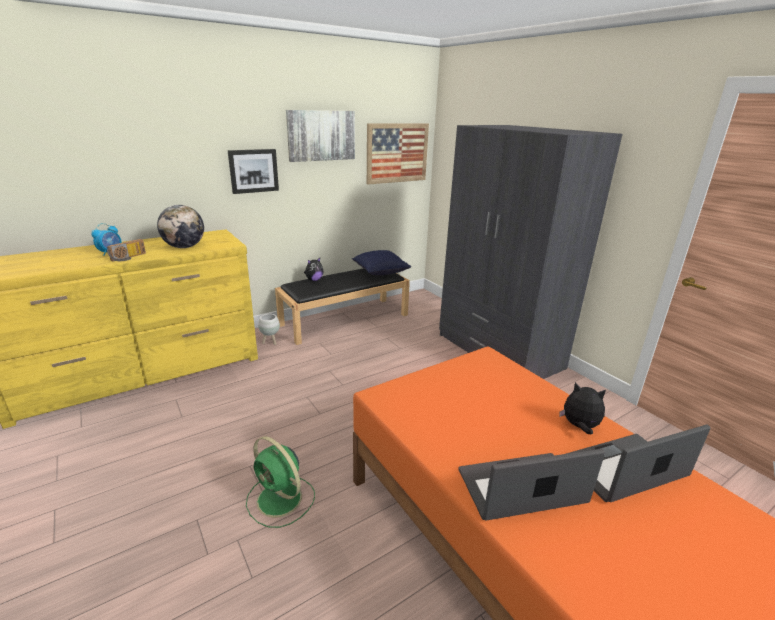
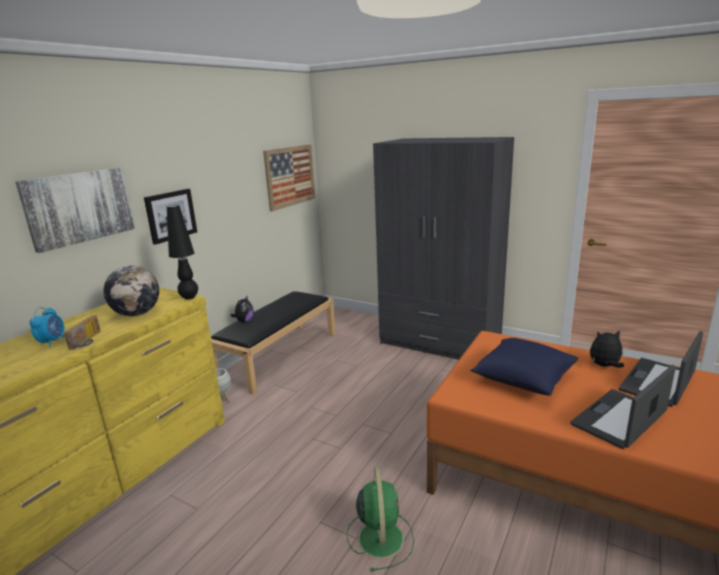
camera: 25 degrees left, 5 degrees down
(234, 244) = (189, 298): none -> black table lamp
(281, 500) = (380, 537): green fan -> green fan turned 105 degrees counterclockwise
(321, 135) = (227, 168): picture -> picture (79, 207)
(380, 271) = (301, 297): blue pillow -> blue pillow (522, 379)

